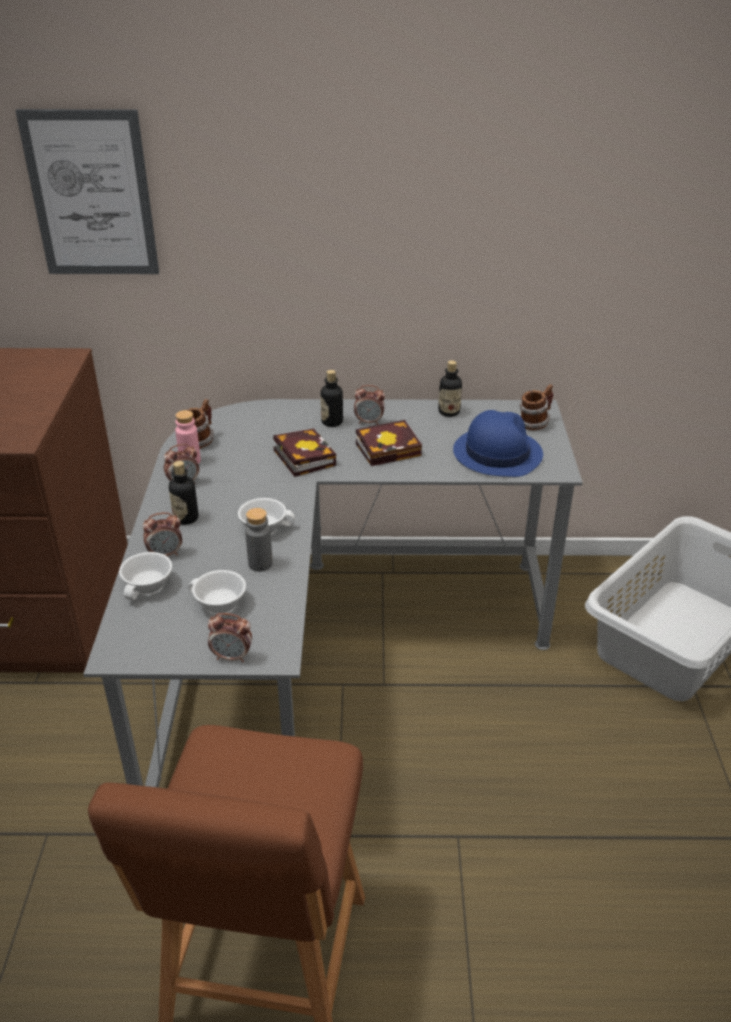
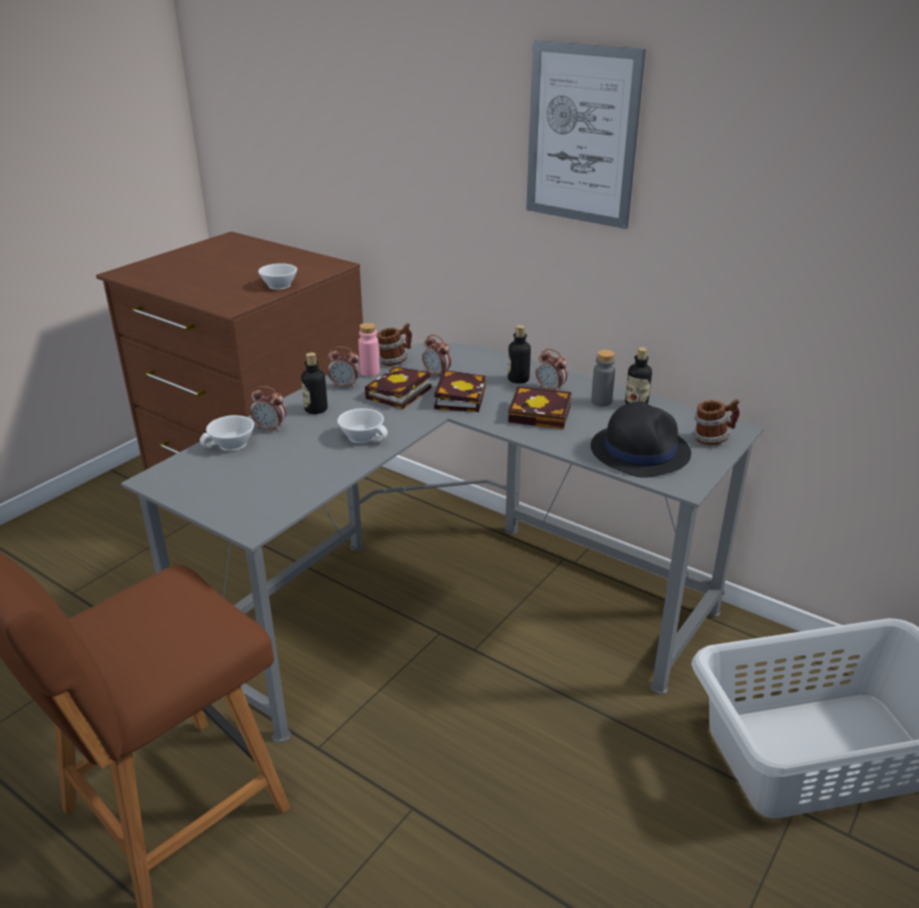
camera: 35 degrees right, 5 degrees down
(91, 195) = (375, 126): picture -> picture (582, 135)
(218, 605) = (260, 476): white cup -> white cup (277, 285)
(232, 657) = (222, 514): alarm clock -> alarm clock (436, 374)
(245, 474) = (398, 394): none -> book
(260, 564) = (326, 460): grey bottle -> grey bottle (601, 401)
(497, 453) = (639, 450): blue hat -> black hat

